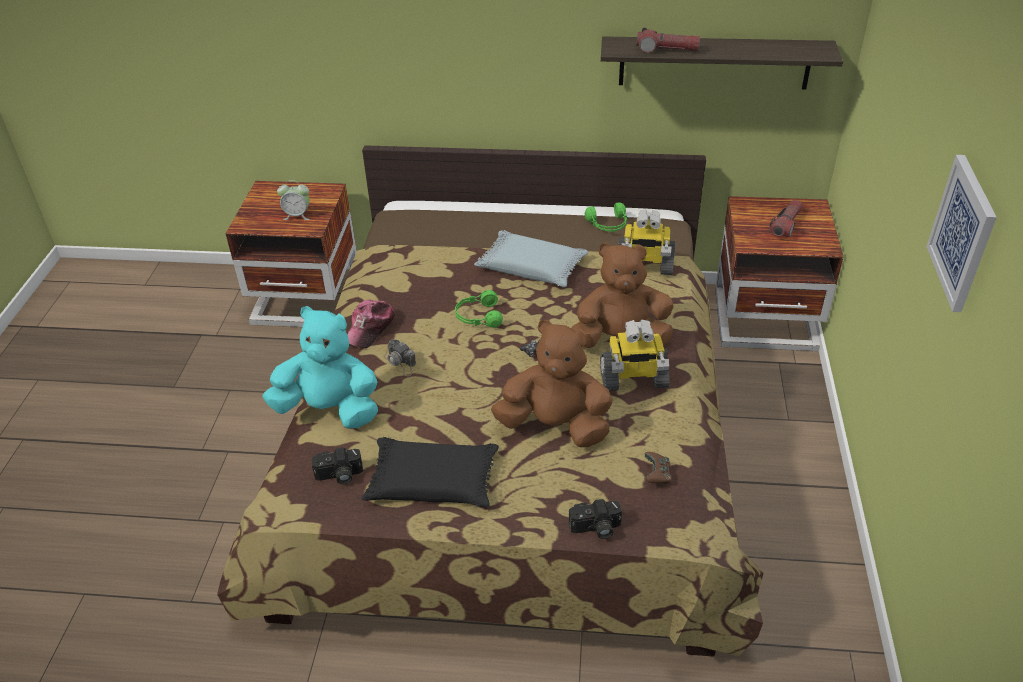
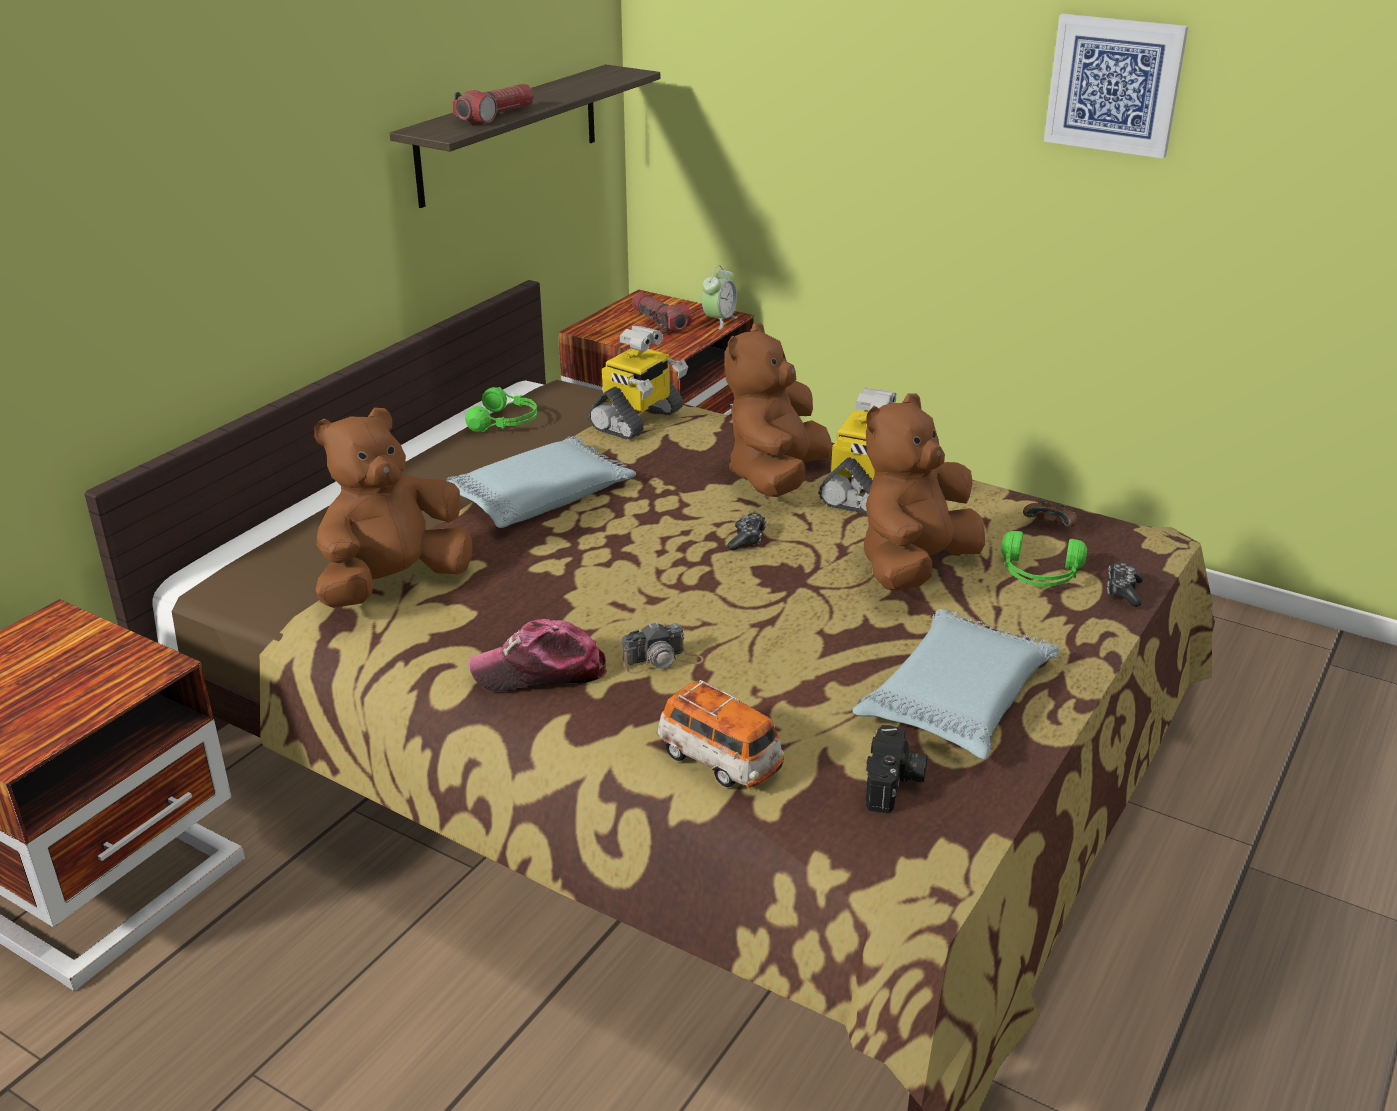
camera: 65 degrees left, 10 degrees down
(297, 215) = (85, 675): alarm clock -> alarm clock (719, 321)
(330, 409) = (719, 760): turquoise plush toy -> toy car
(370, 328) = (540, 671): cap -> cap turned 120 degrees clockwise
(414, 258) = (393, 584): none -> brown plush toy
(432, 479) = (958, 694): black pillow -> blue pillow
(478, 317) = (618, 564): green headphones -> green headphones (1039, 575)
(595, 528) = (1123, 591): camera -> game controller

